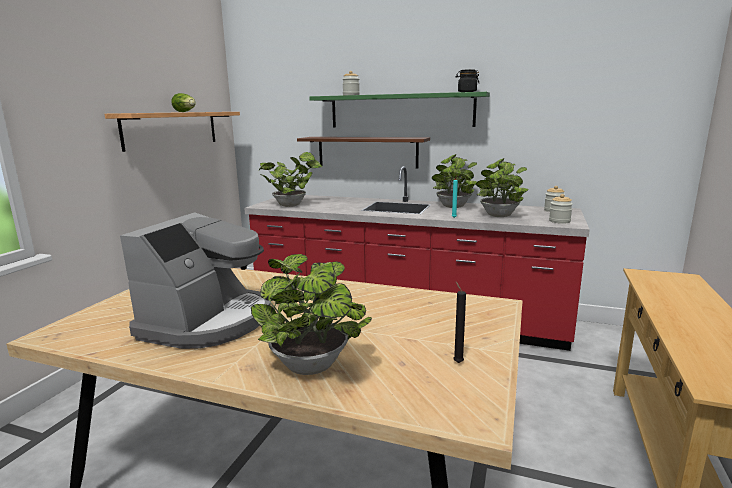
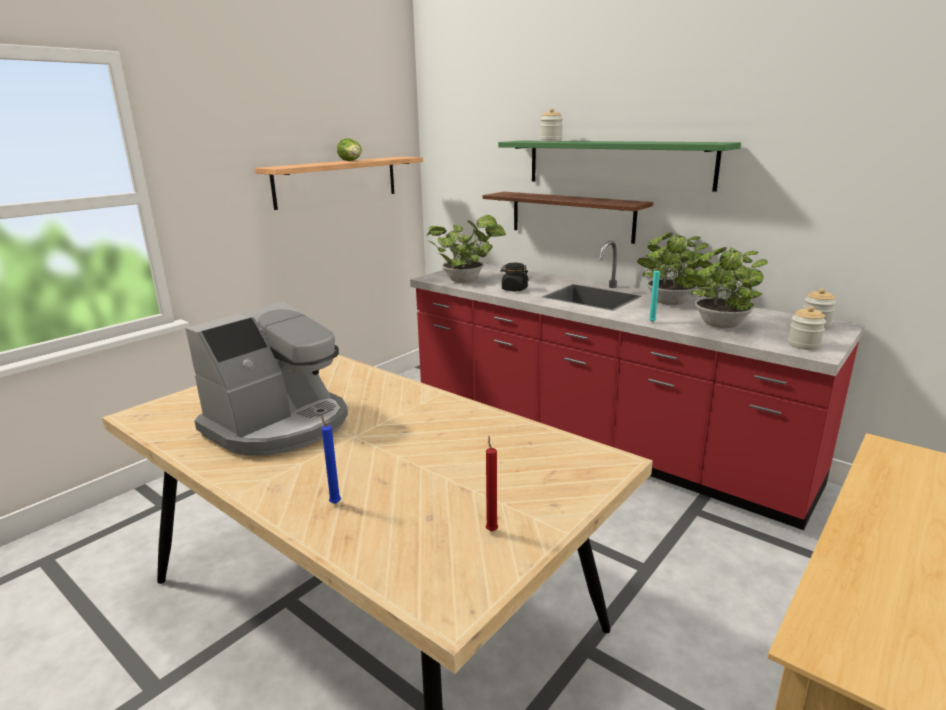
camera: 20 degrees right, 5 degrees up
(313, 368) = (334, 502): potted plant -> blue candle
(457, 362) = (491, 530): black candle -> red candle
(466, 92) = (704, 142): black jar -> black jar (514, 289)

